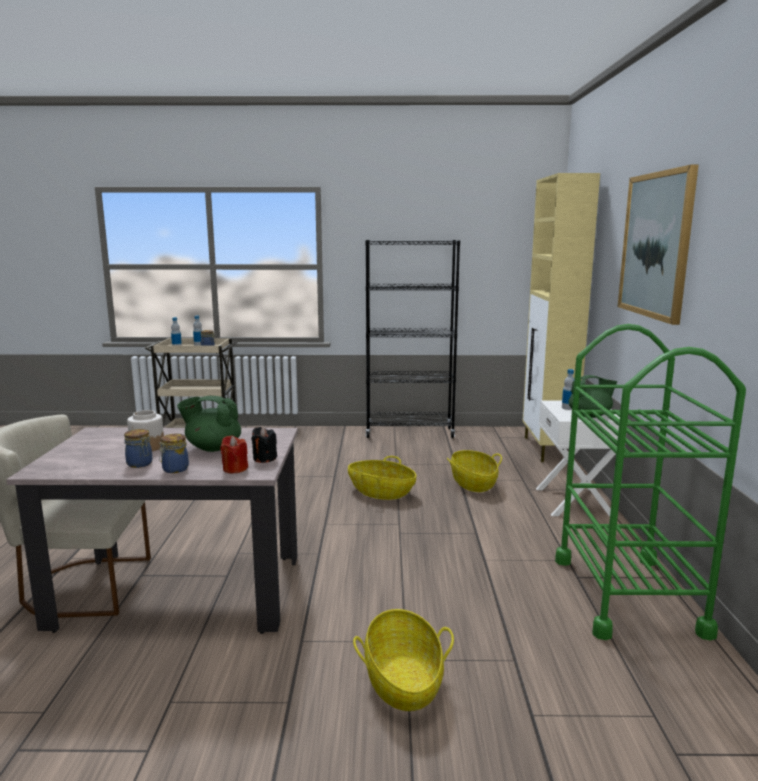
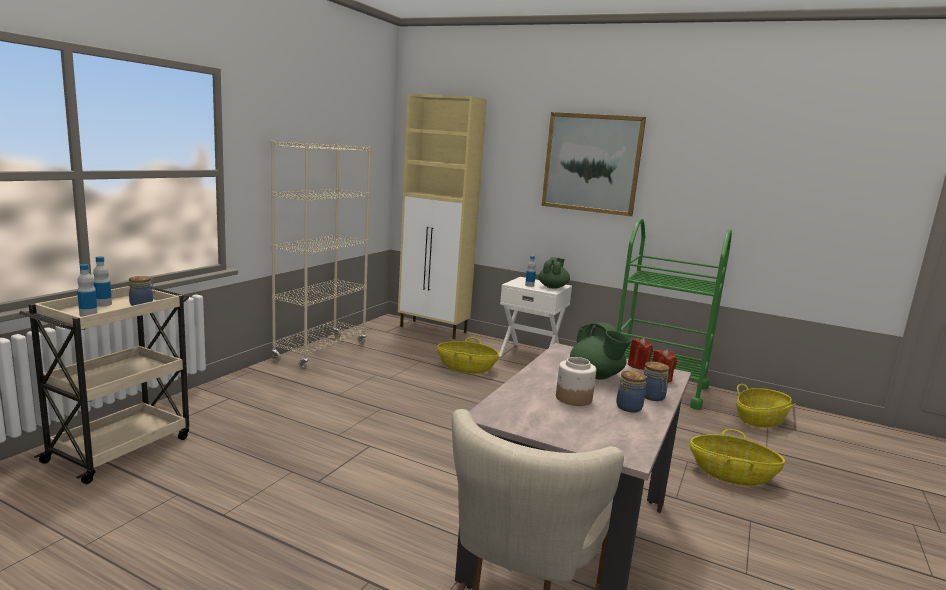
camera: 65 degrees left, 0 degrees up
(213, 448) = (596, 376): green teapot -> green teapot turned 60 degrees counterclockwise
(264, 458) = (638, 366): black candle -> red candle
(381, 492) = (444, 401): basket -> basket (760, 420)
(409, 433) = (321, 351): black bookcase -> beige bookcase

